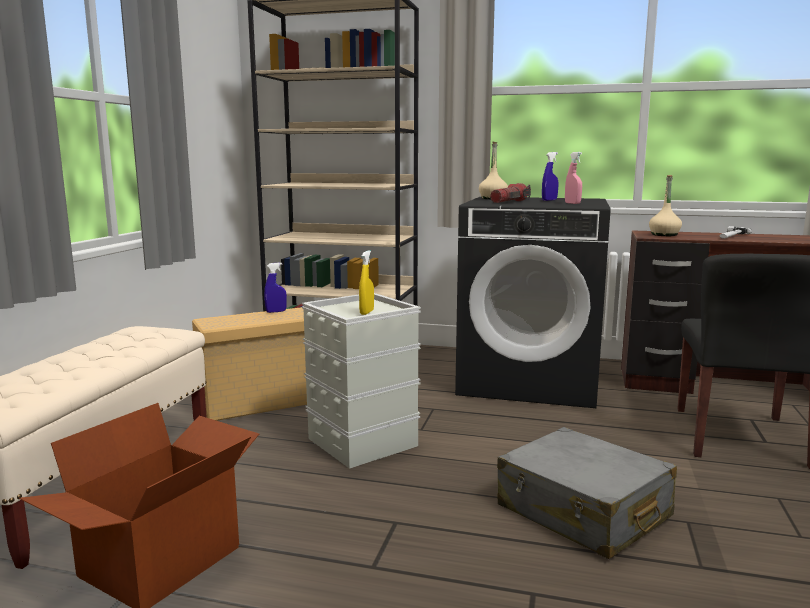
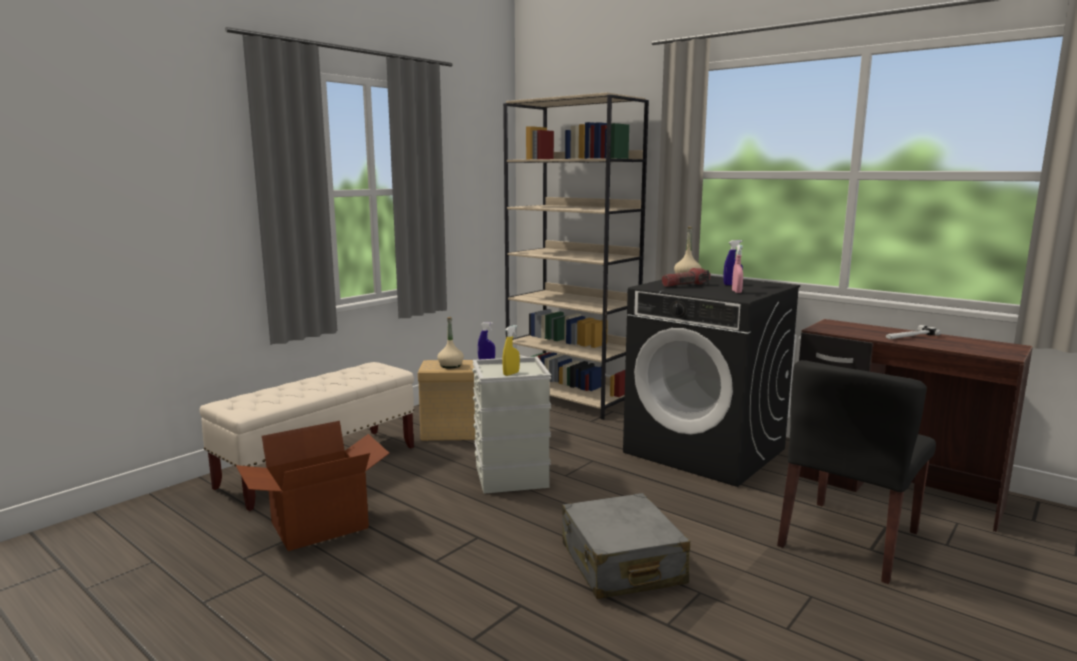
camera: 25 degrees right, 0 degrees up
(664, 235) = (840, 328): beige bottle -> beige bottle (450, 366)

